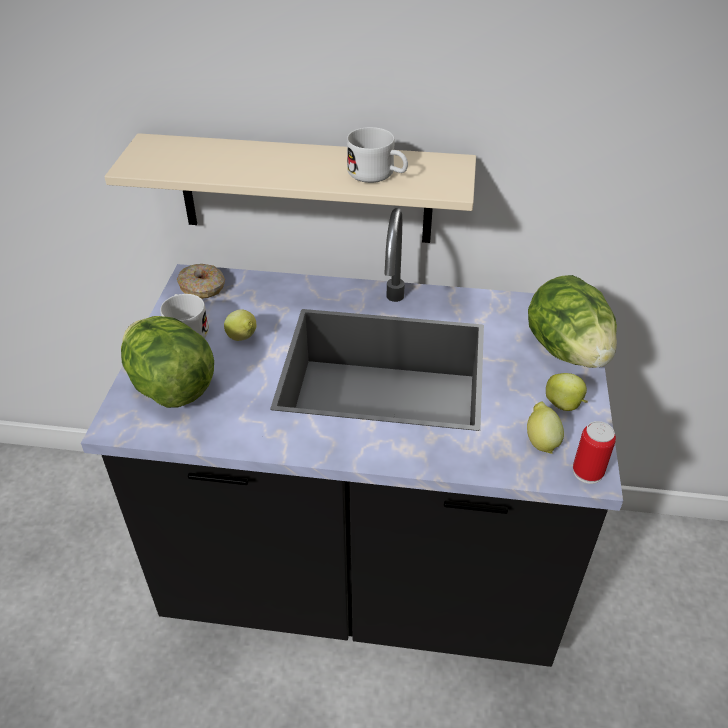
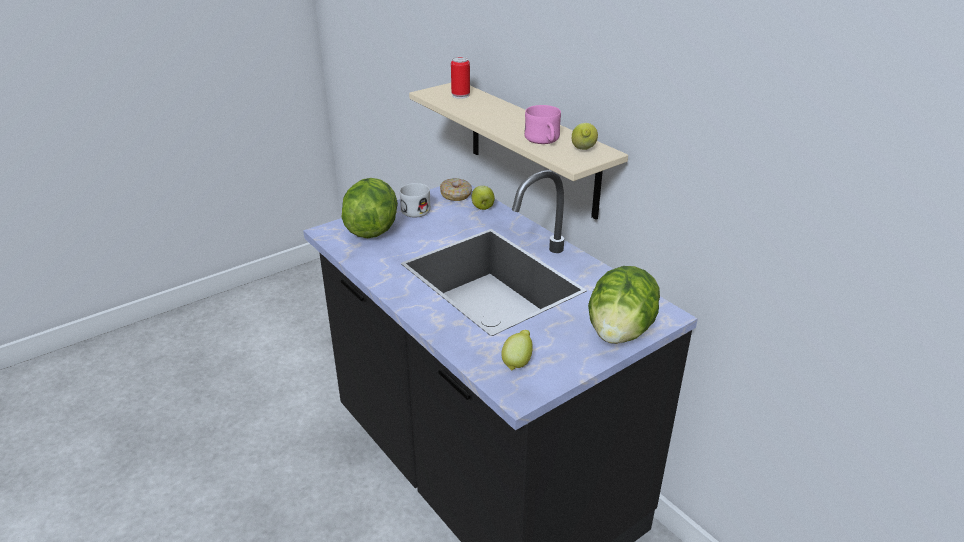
camera: 45 degrees right, 10 degrees down
(243, 339) = (438, 227): lemon -> lemon (583, 150)
(378, 175) = (544, 141): white mug -> pink mug
(564, 405) = (565, 356): apple -> apple (482, 208)
(587, 472) = (518, 393): can -> can (460, 95)

